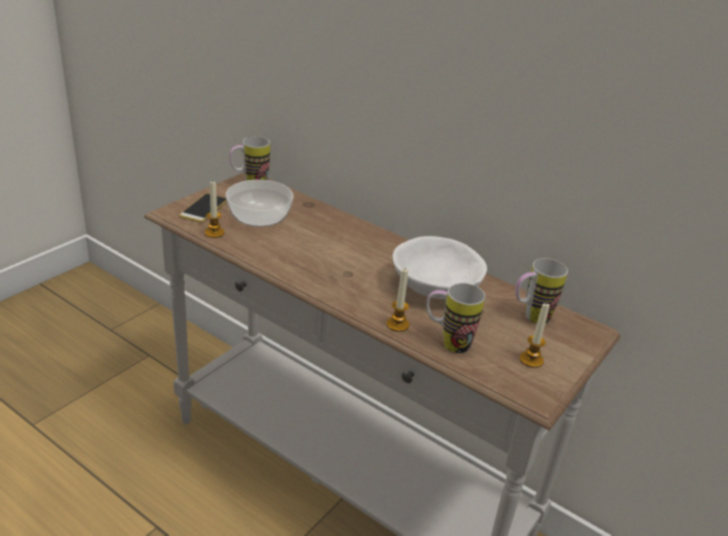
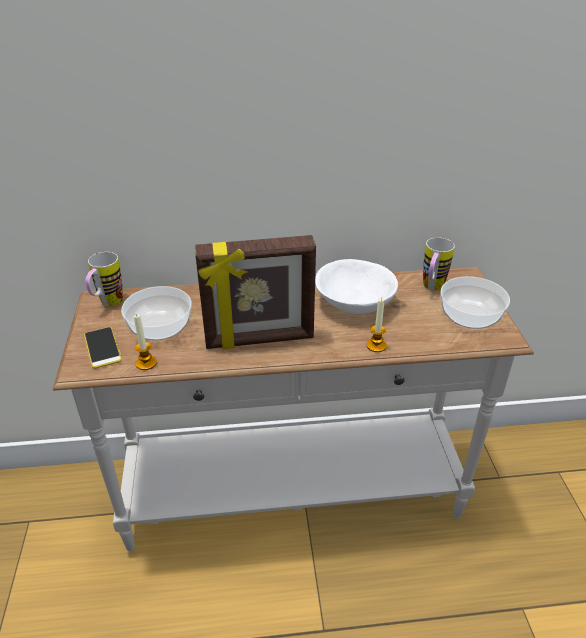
camera: 40 degrees left, 5 degrees up
(312, 265) = (259, 340): none -> picture frame
(447, 343) = (419, 337): mug -> none
(531, 360) = (471, 316): candle -> bowl

